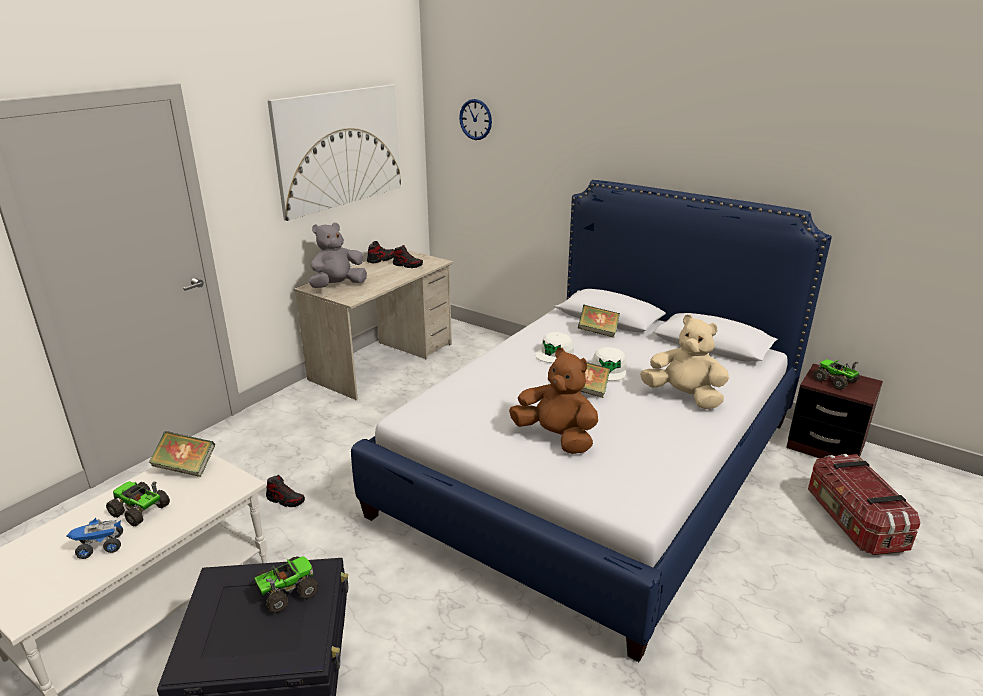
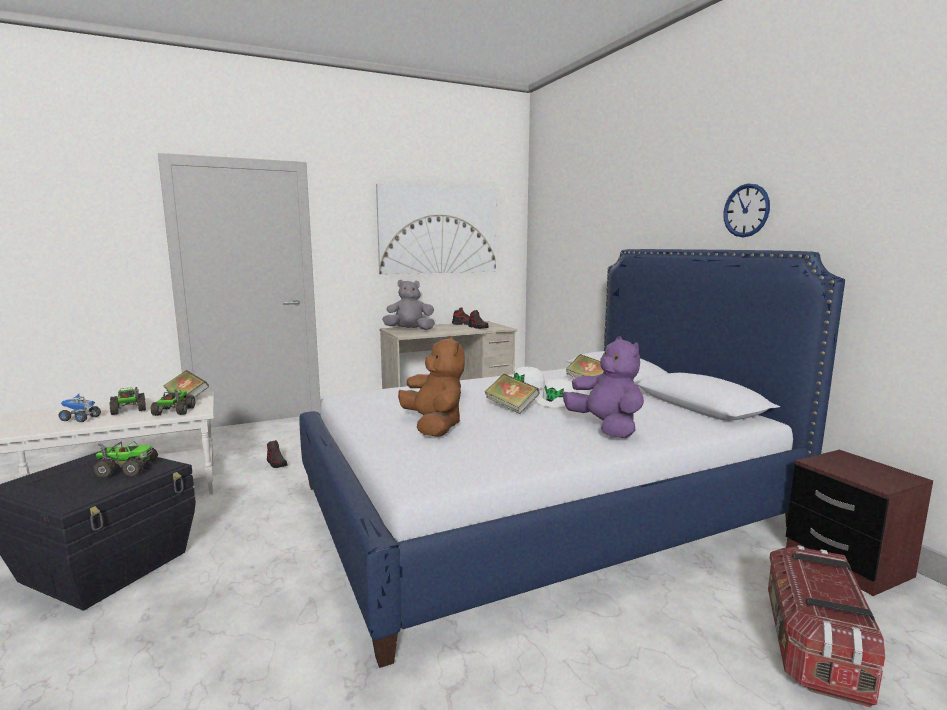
camera: 30 degrees right, 15 degrees down
(475, 119) = (555, 215): wall clock -> wall clock (746, 210)
(684, 396) = (606, 428): beige plush toy -> purple plush toy
(835, 381) = (852, 467): toy truck -> toy truck (173, 412)

